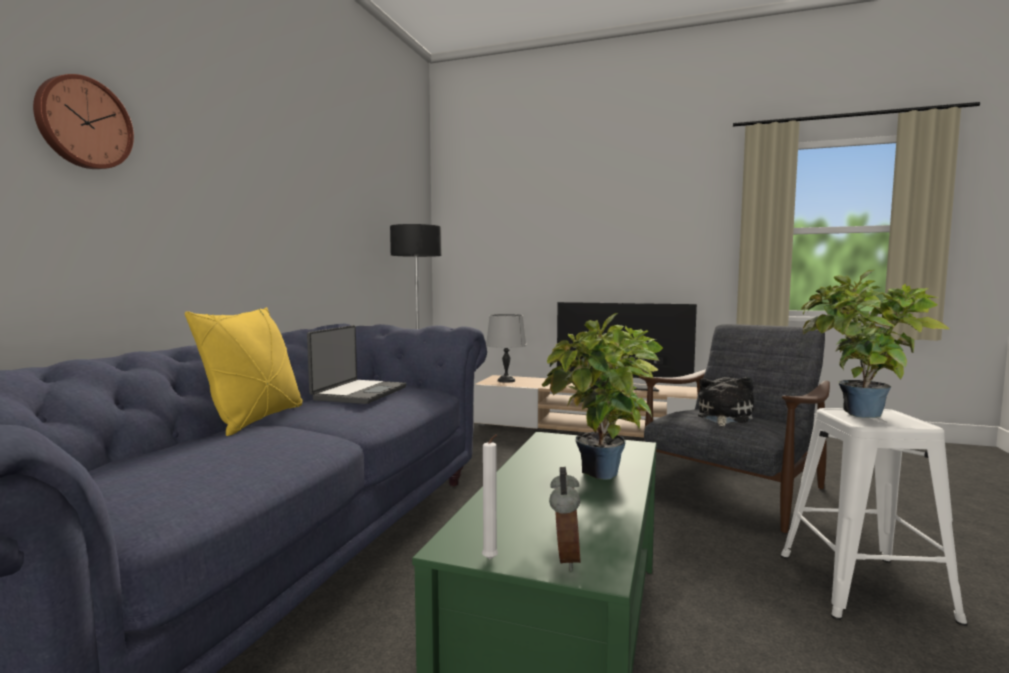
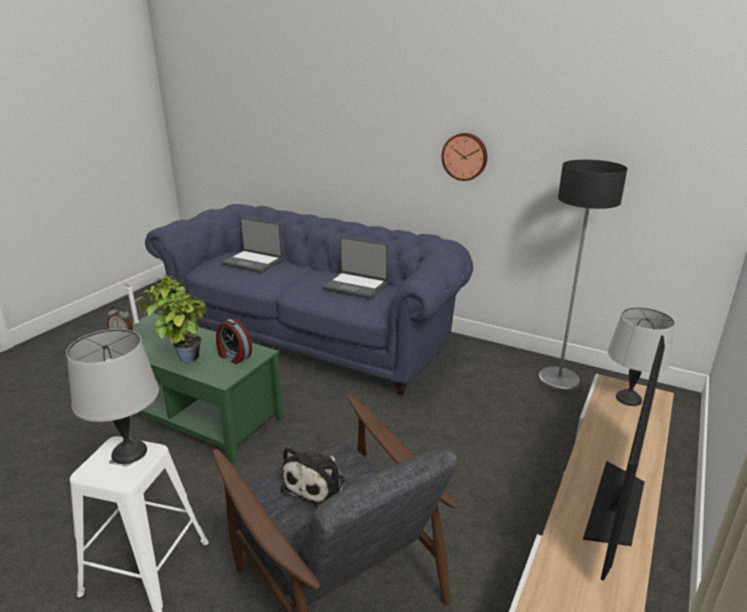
camera: 100 degrees right, 20 degrees up
(83, 123) = (329, 104): wall clock -> wall clock (465, 156)
(179, 454) = (253, 262): none -> laptop
(255, 420) = (311, 268): yellow pillow -> none
(571, 448) = (234, 356): none -> alarm clock
(723, 417) = (317, 484): plush toy -> plush toy turned 75 degrees clockwise
(859, 416) = (128, 452): potted plant -> grey table lamp

